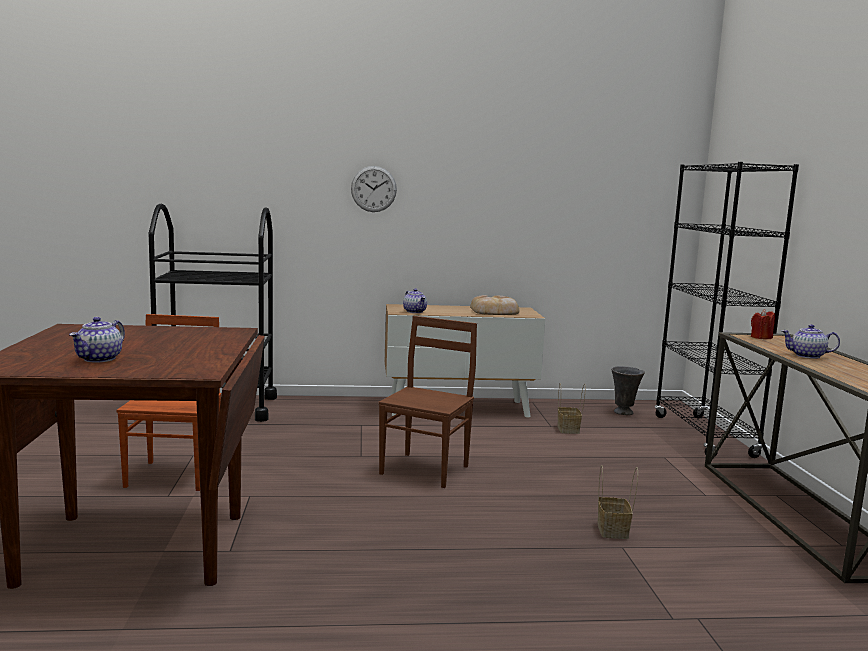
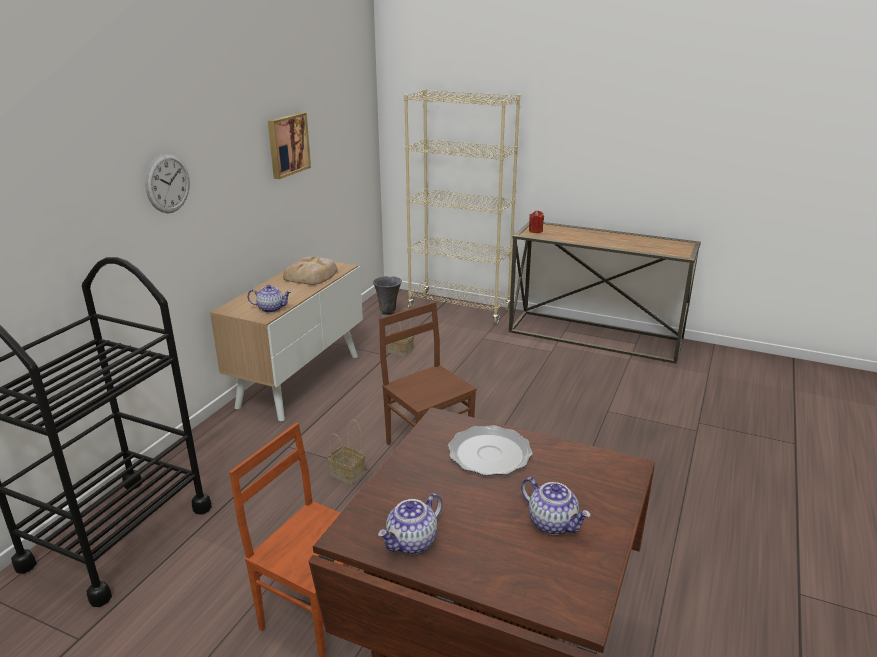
camera: 60 degrees left, 15 degrees up
(194, 342) = (490, 454): none -> plate
(529, 194) = (287, 145): none -> picture
(613, 531) = (584, 404): basket -> basket (348, 474)
(704, 436) = (459, 309): black bookcase -> beige bookcase
(807, 356) = (592, 238): teapot -> teapot (412, 542)

